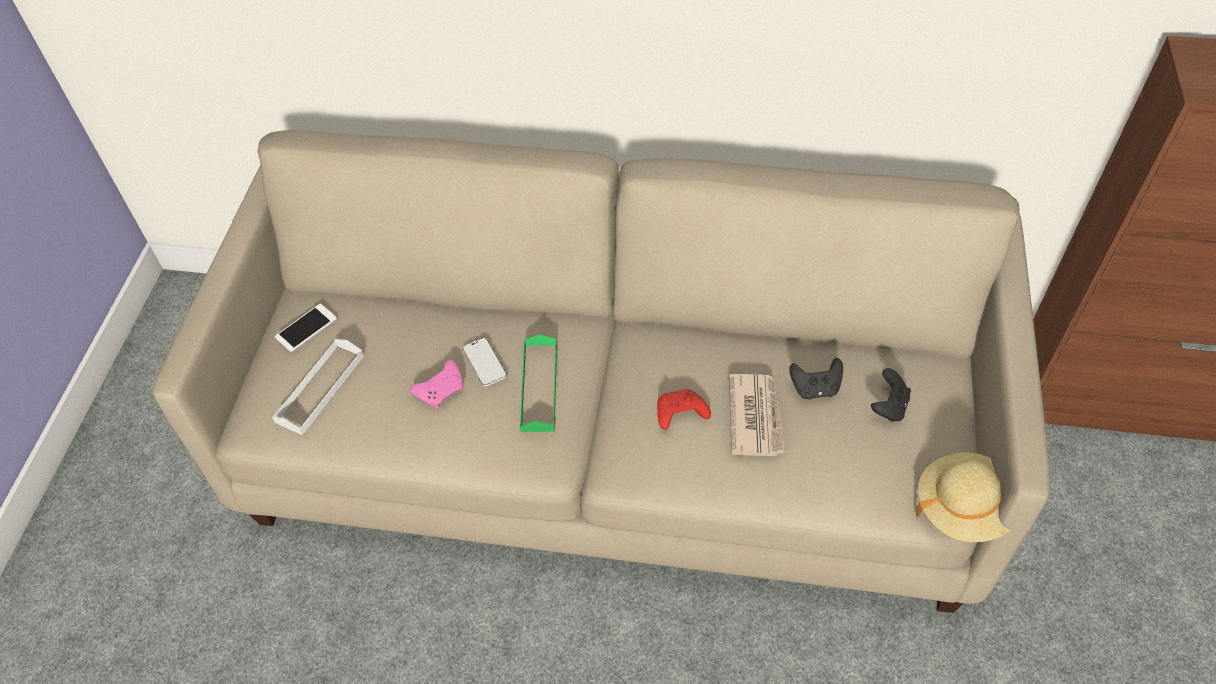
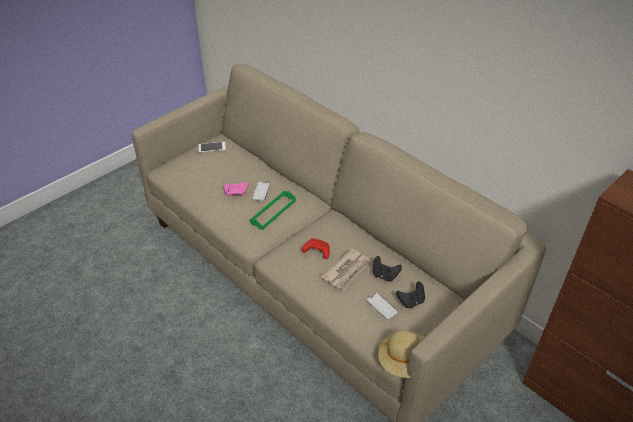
camera: 35 degrees right, 10 degrees down
(320, 388) = (196, 169): white tray -> none
(860, 443) = (382, 307): none -> phone

